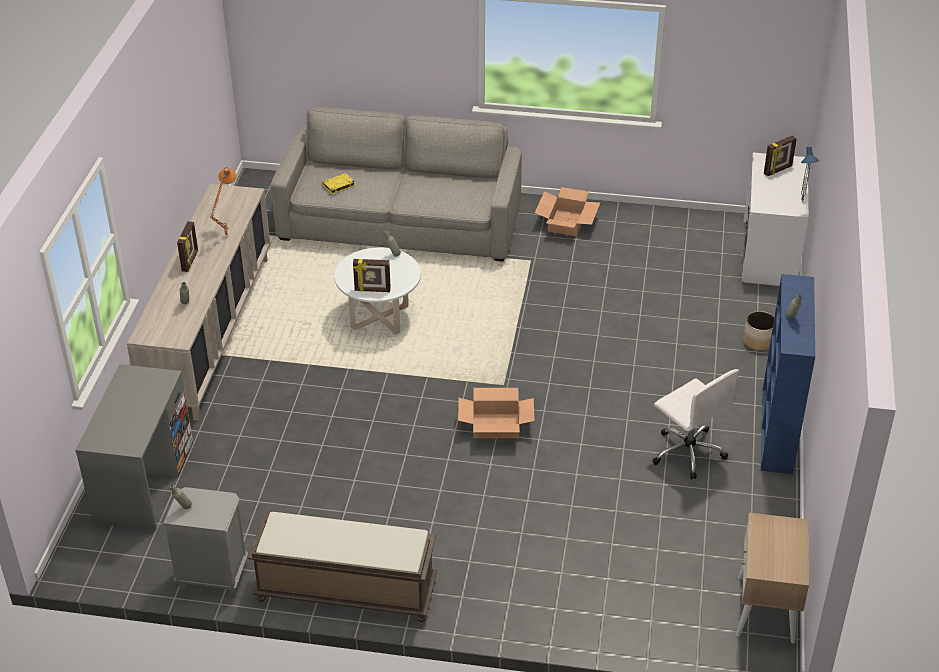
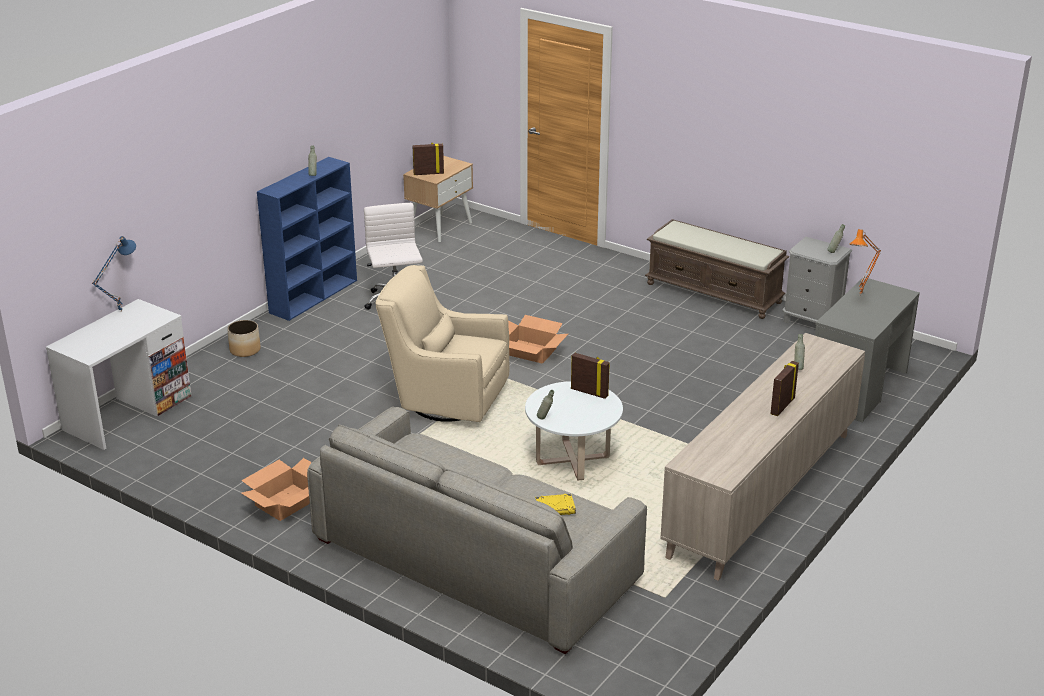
camera: 155 degrees left, 10 degrees down
(225, 235) = (733, 423): orange table lamp -> orange table lamp (861, 295)
(529, 343) = (445, 400): none -> beige armchair
(778, 170) = (95, 342): picture frame -> picture frame (428, 173)

